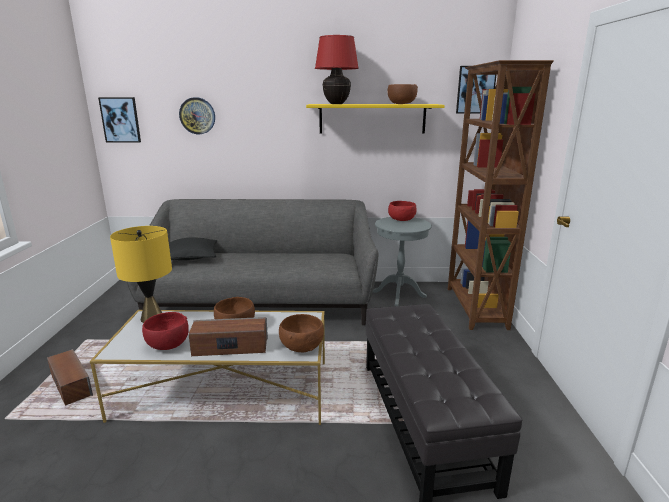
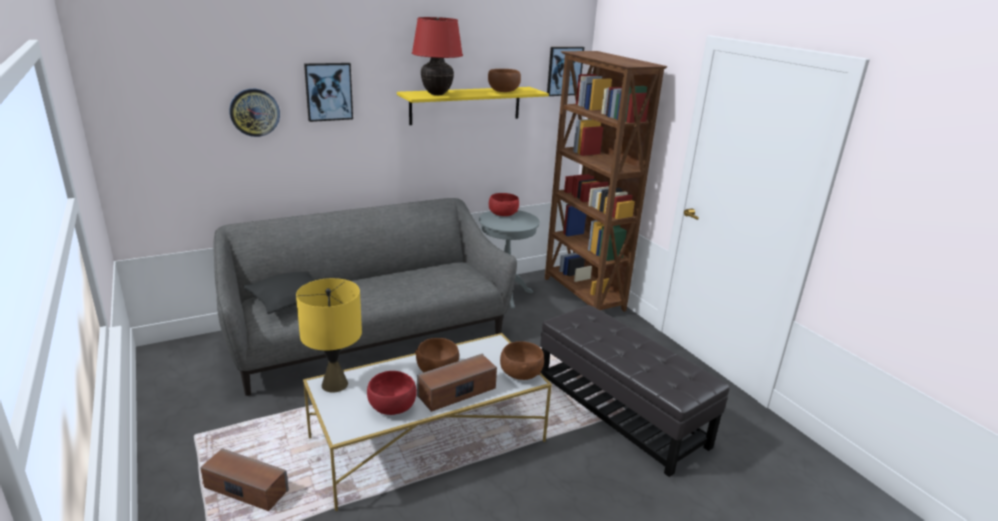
camera: 30 degrees left, 5 degrees up
(120, 120) = (137, 124): picture -> picture (328, 91)

